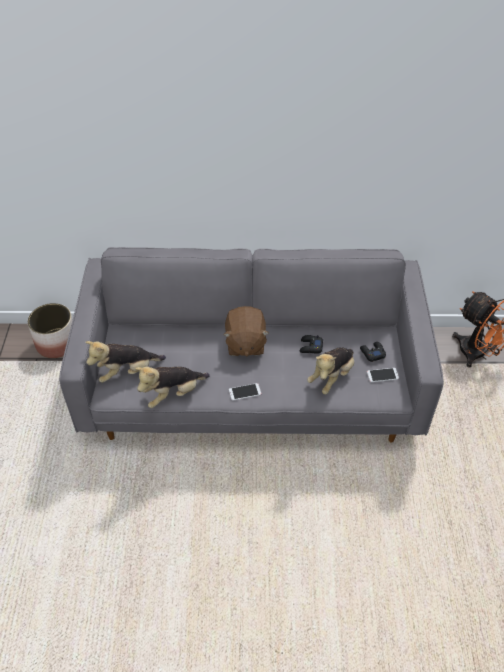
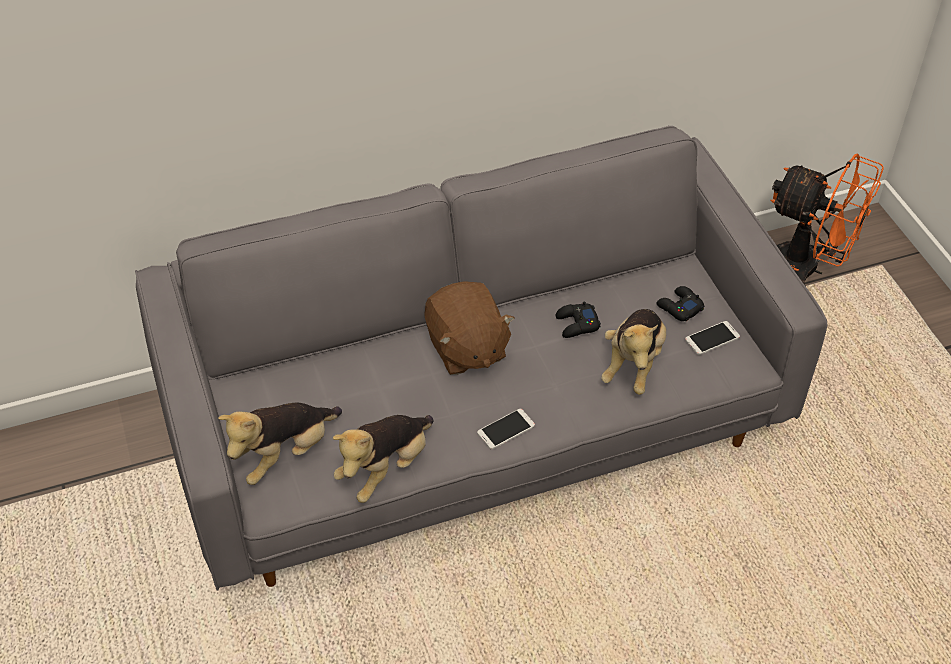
camera: 20 degrees left, 0 degrees up
(57, 343) = (90, 446): planter -> none

